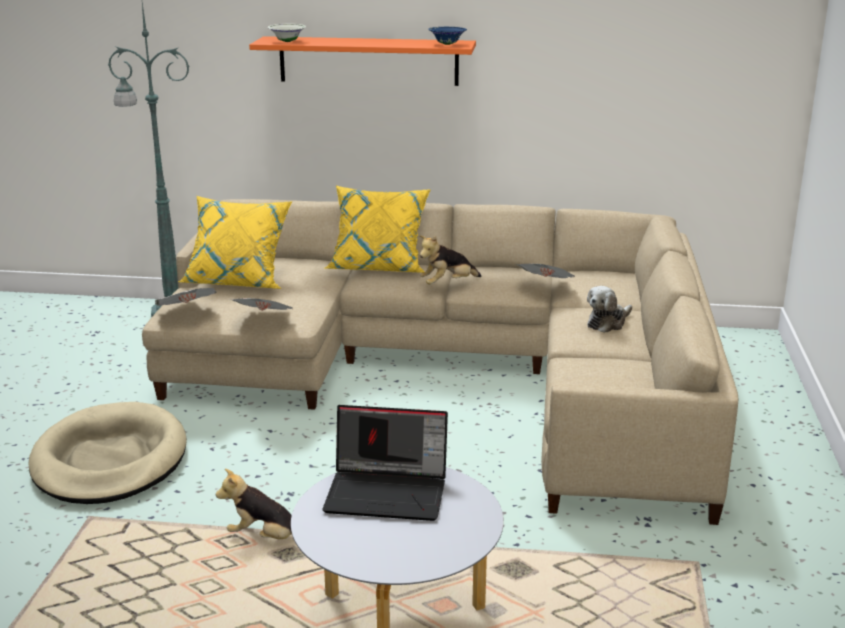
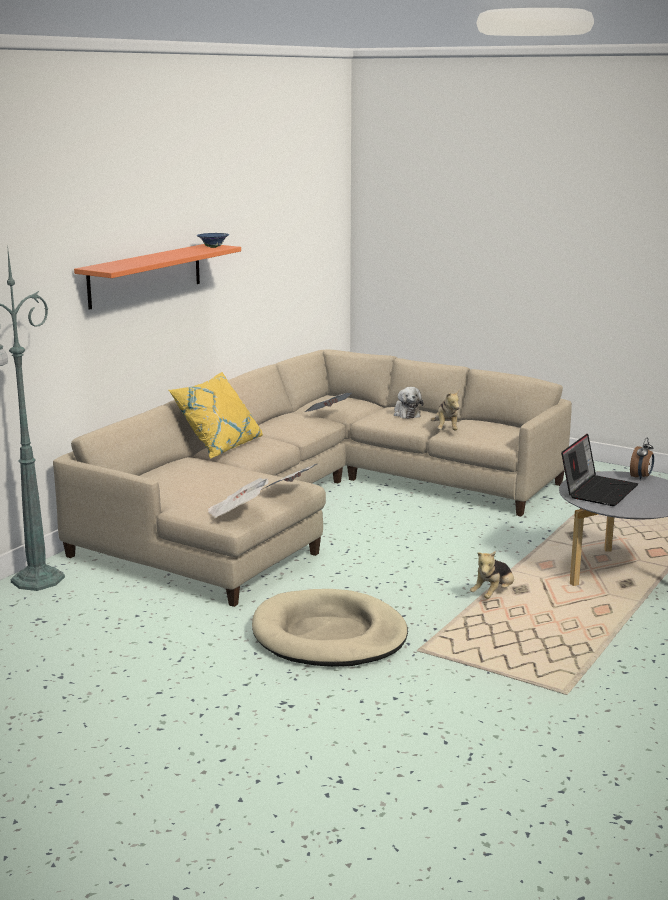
camera: 65 degrees left, 5 degrees down
(238, 281) = (190, 488): yellow pillow -> none
(287, 41) = (121, 266): white bowl -> none
(447, 284) = (286, 435): plush toy -> plush toy (446, 430)
(481, 521) = (641, 477): none -> alarm clock

